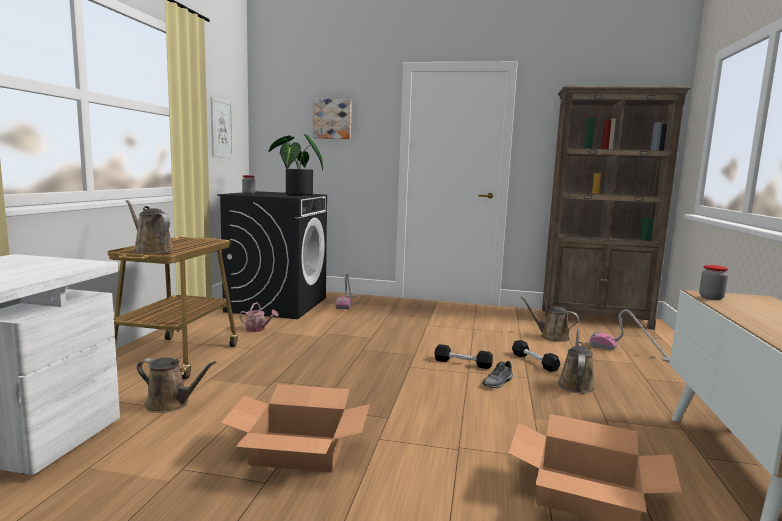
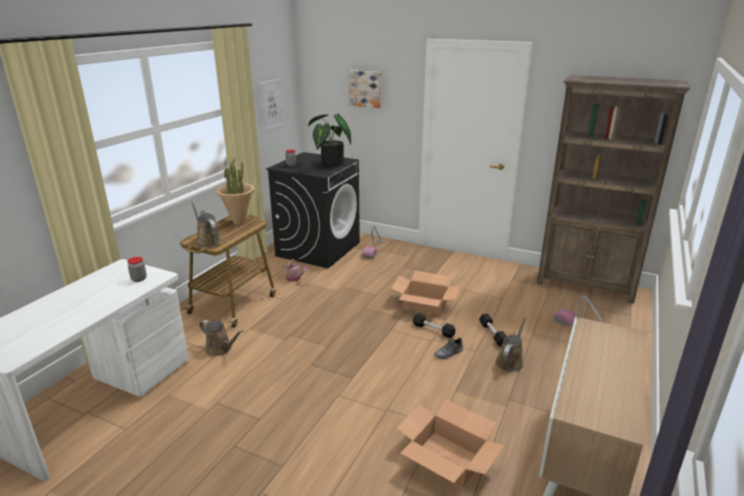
camera: 15 degrees right, 15 degrees up
(190, 241) = (239, 222): none -> potted plant
(298, 451) = (285, 398): cardboard box -> cardboard box (425, 304)
(551, 337) = (527, 305): brown watering can -> none
(711, 298) = (586, 332): jar -> jar (139, 279)

